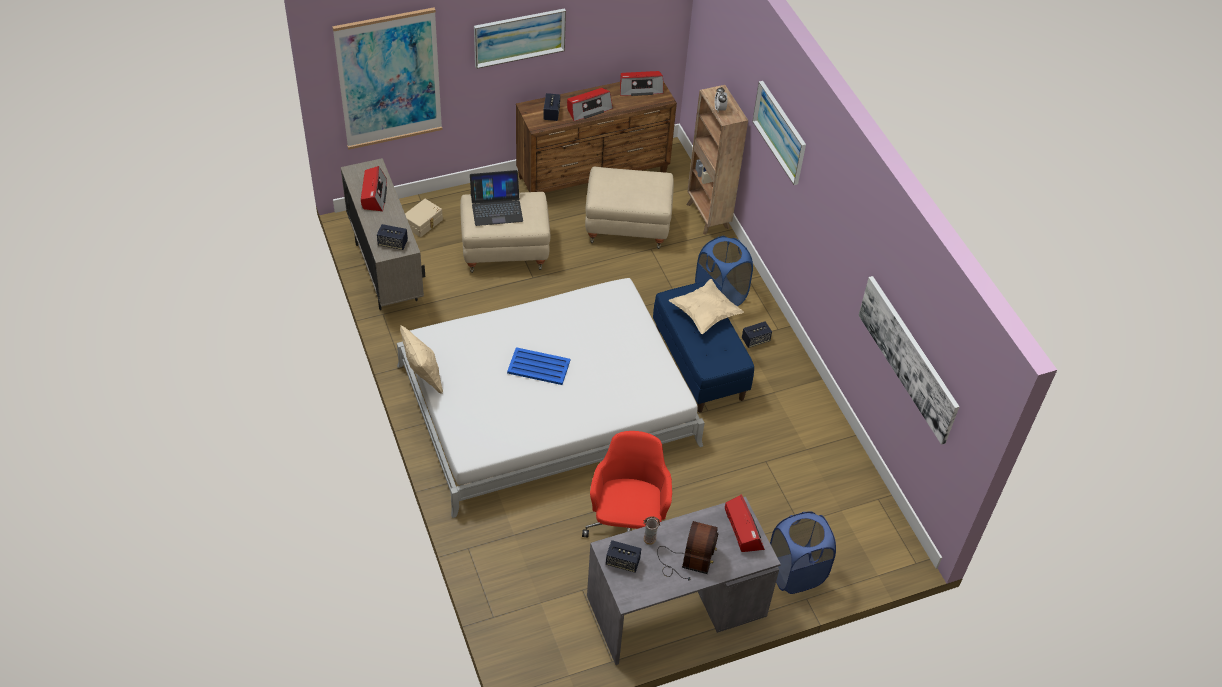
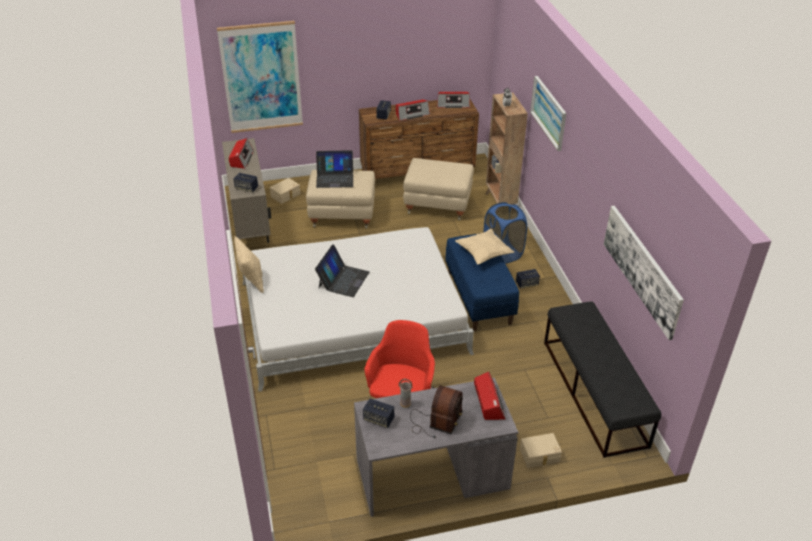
camera: 10 degrees right, 10 degrees down
(519, 37) = (360, 53): picture -> none
(538, 366) = (343, 279): blue tray -> laptop
(795, 572) = (540, 456): blue laundry basket -> beige storage box
(849, 486) = (594, 392): none -> black bench

